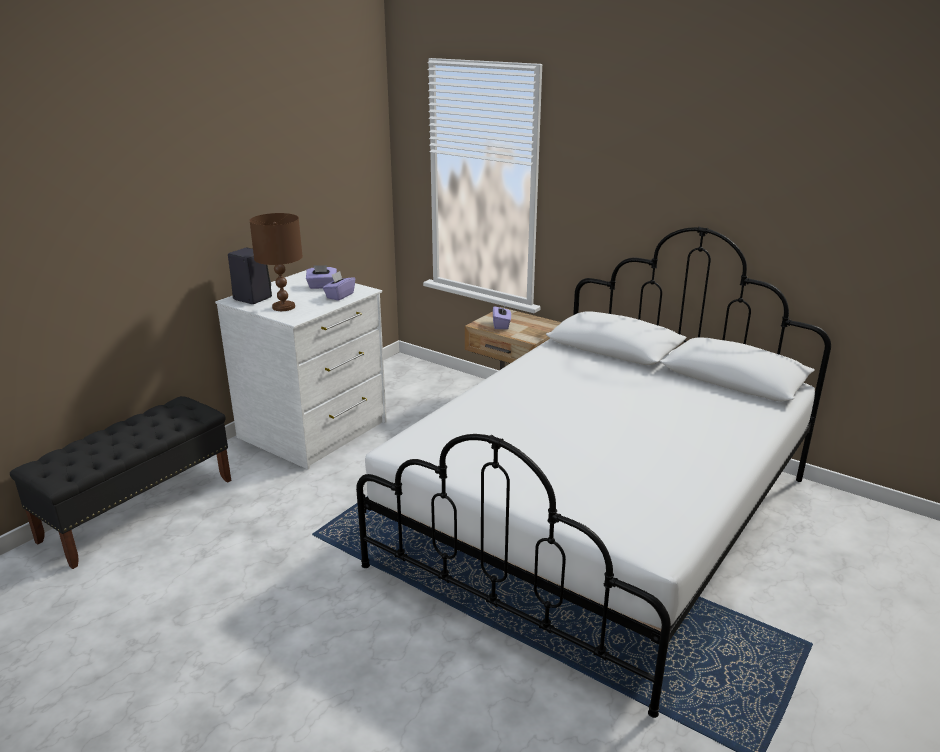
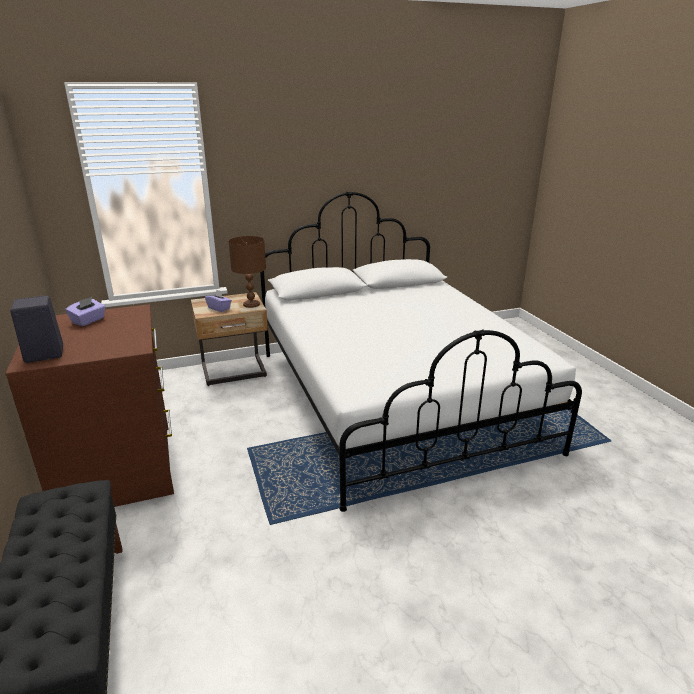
camera: 55 degrees left, 0 degrees up
(284, 307) = (100, 346): brown table lamp -> brown table lamp (251, 304)
(314, 430) = (119, 468): white dresser -> brown dresser
(339, 296) = (127, 320): purple tissue box -> none

